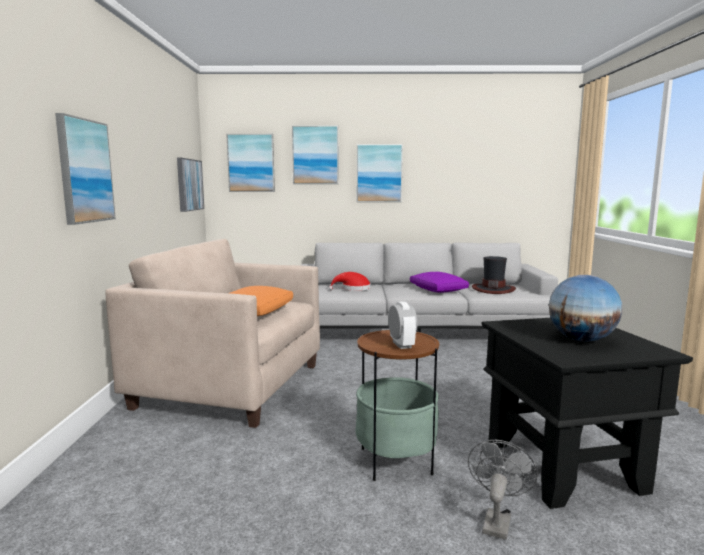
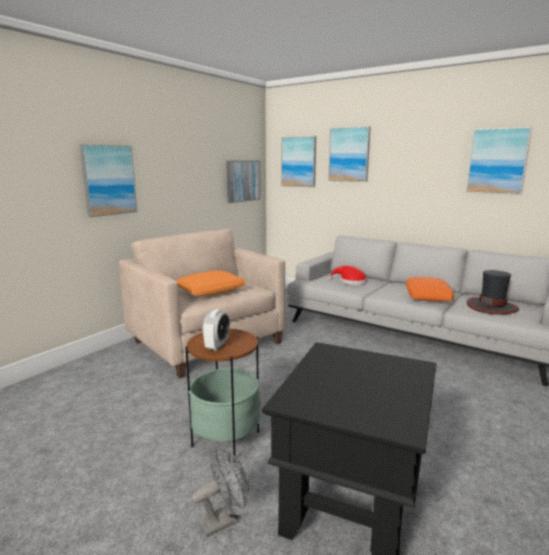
camera: 35 degrees right, 5 degrees up
(379, 173) = (405, 172): picture -> picture (497, 161)
(437, 290) = (427, 297): purple pillow -> orange pillow
(581, 340) = (355, 388): globe -> none

